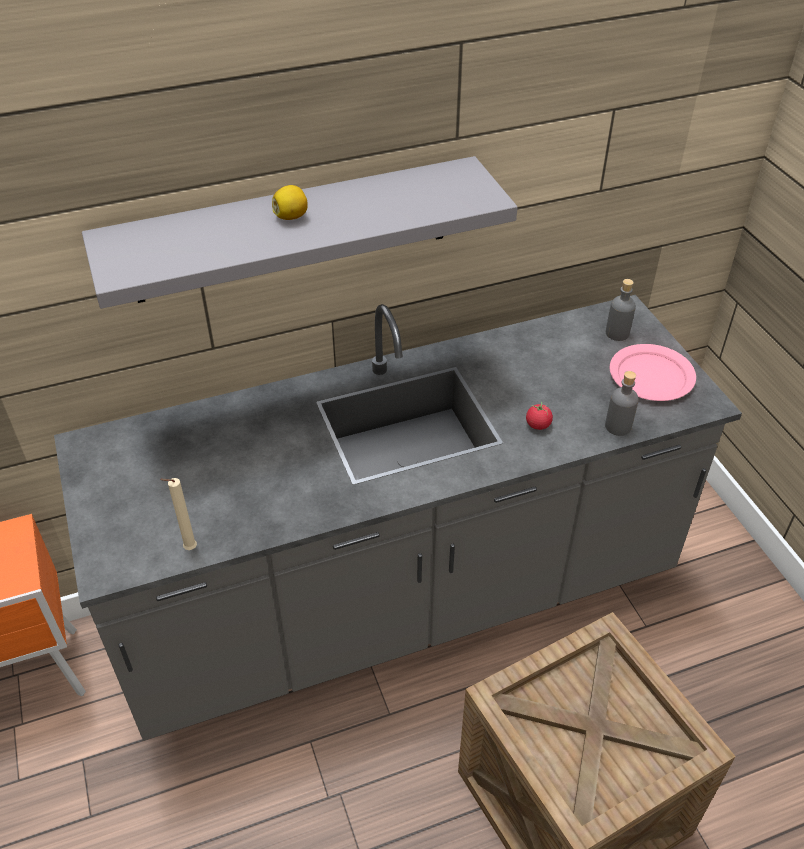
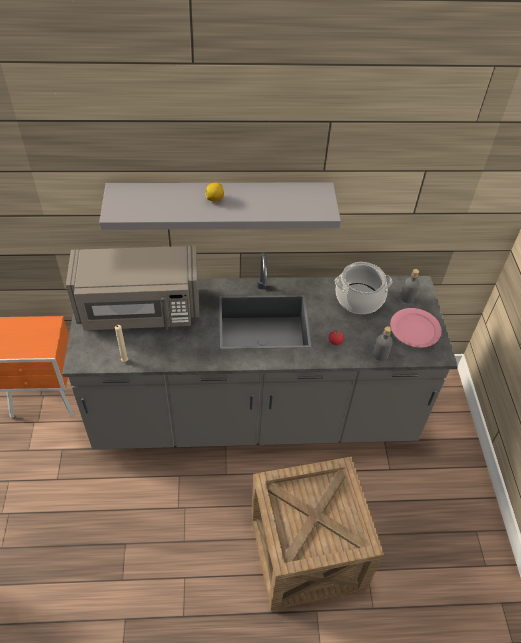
camera: 15 degrees right, 5 degrees up
(185, 458) = (139, 310): none -> grey microwave
(545, 352) = (359, 299): none -> cooking pot

